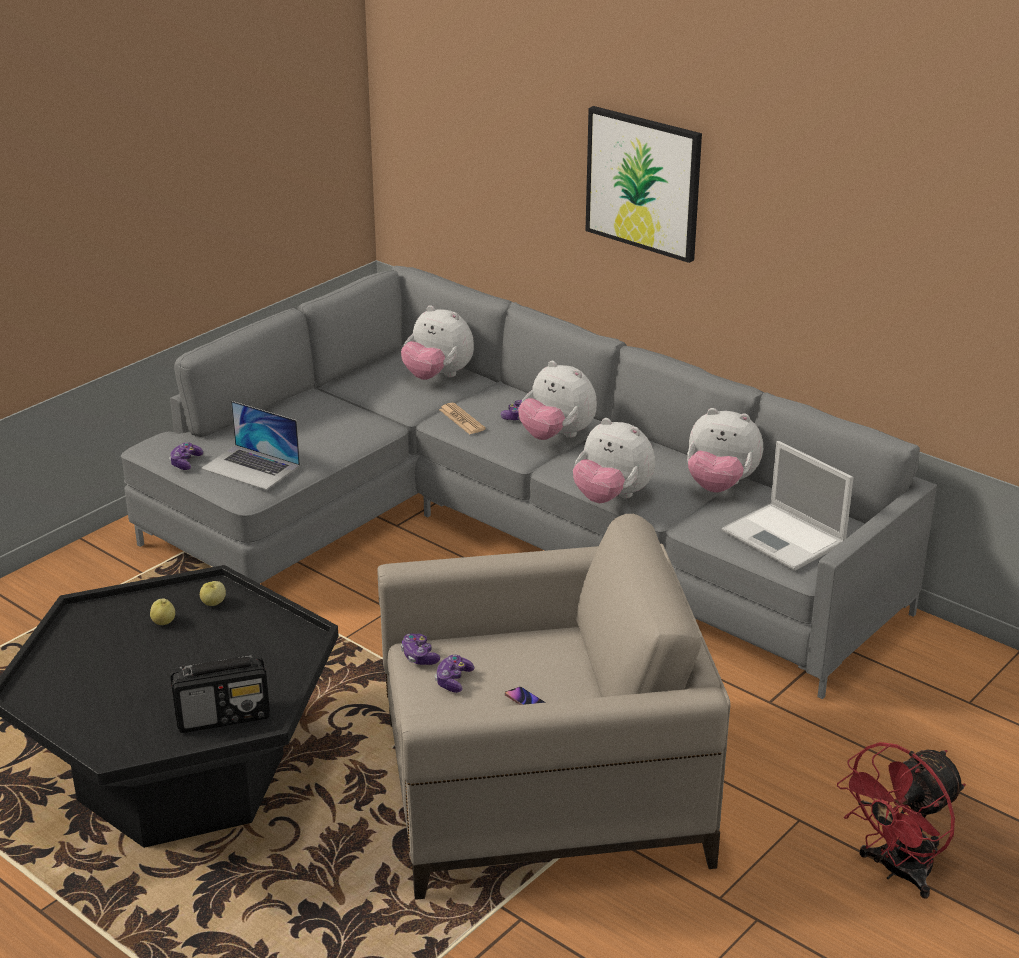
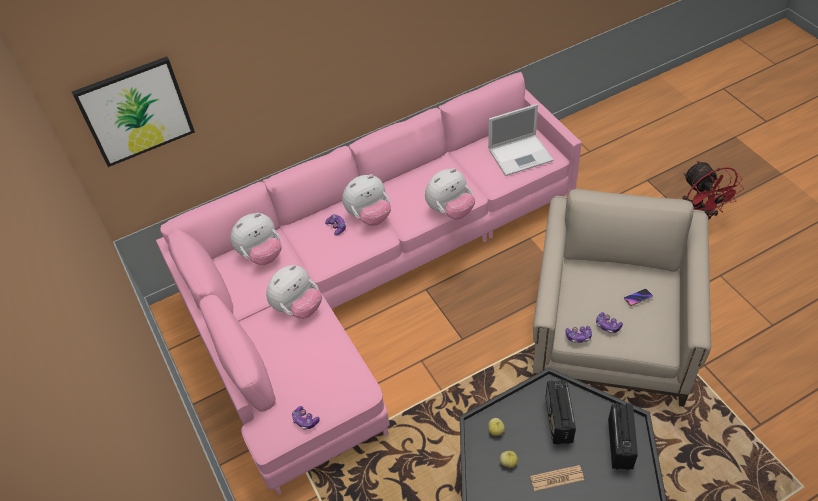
camera: 65 degrees left, 20 degrees up
(247, 654) = (558, 420): none -> radio
(251, 467) = (331, 381): laptop -> none
(461, 419) = (326, 255): newspaper -> newspaper (557, 478)
(503, 532) = (365, 285): grey sofa -> pink sofa
(643, 183) = (321, 55): picture -> picture (135, 111)
(720, 486) = (457, 163): plush toy -> plush toy (298, 307)

